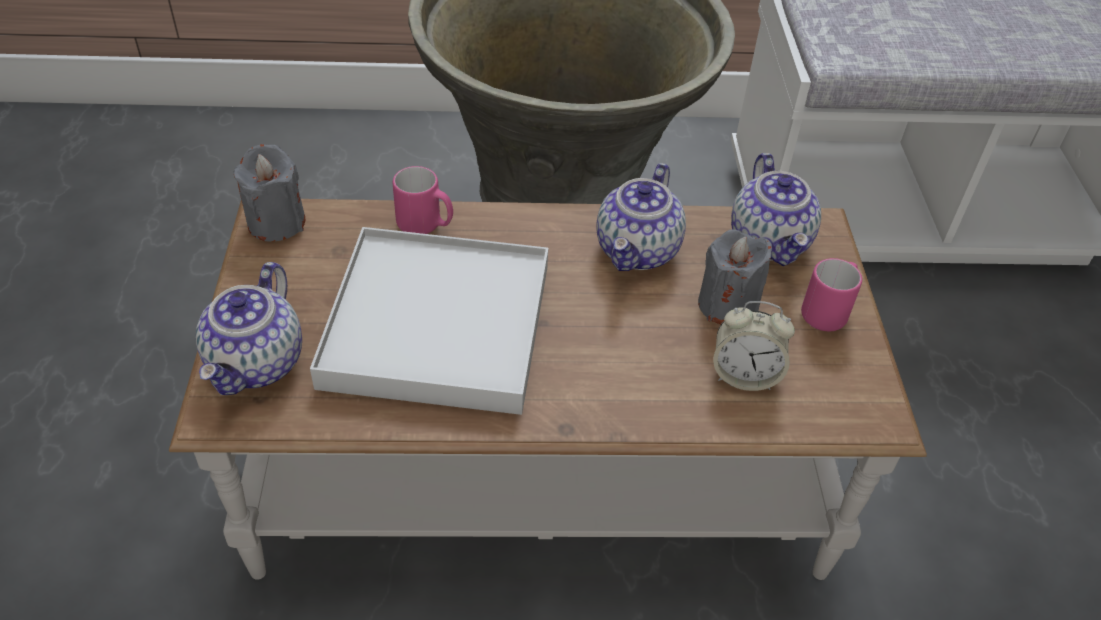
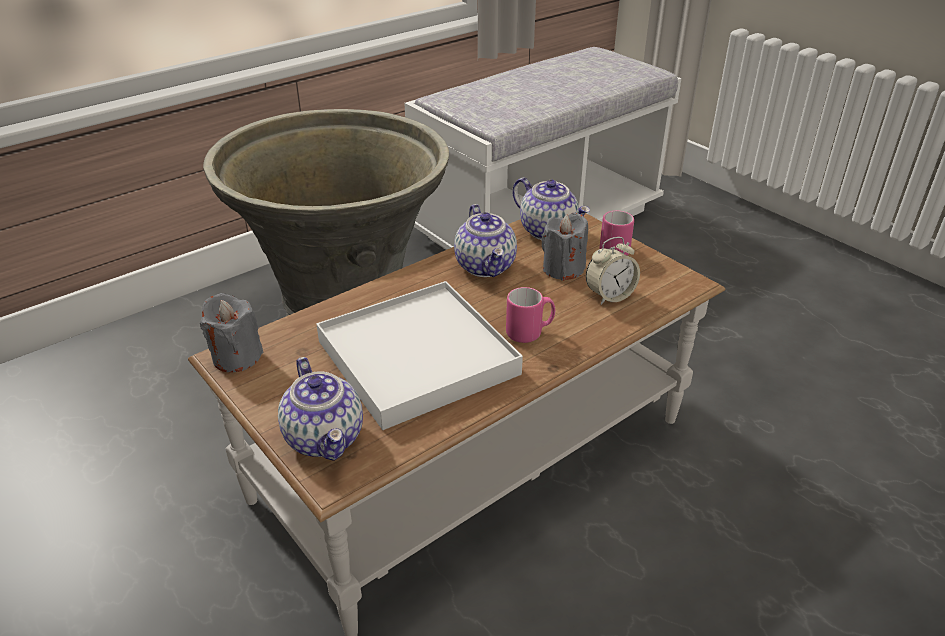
camera: 35 degrees left, 10 degrees down
(425, 226) = (344, 312): pink mug -> pink mug (530, 333)

